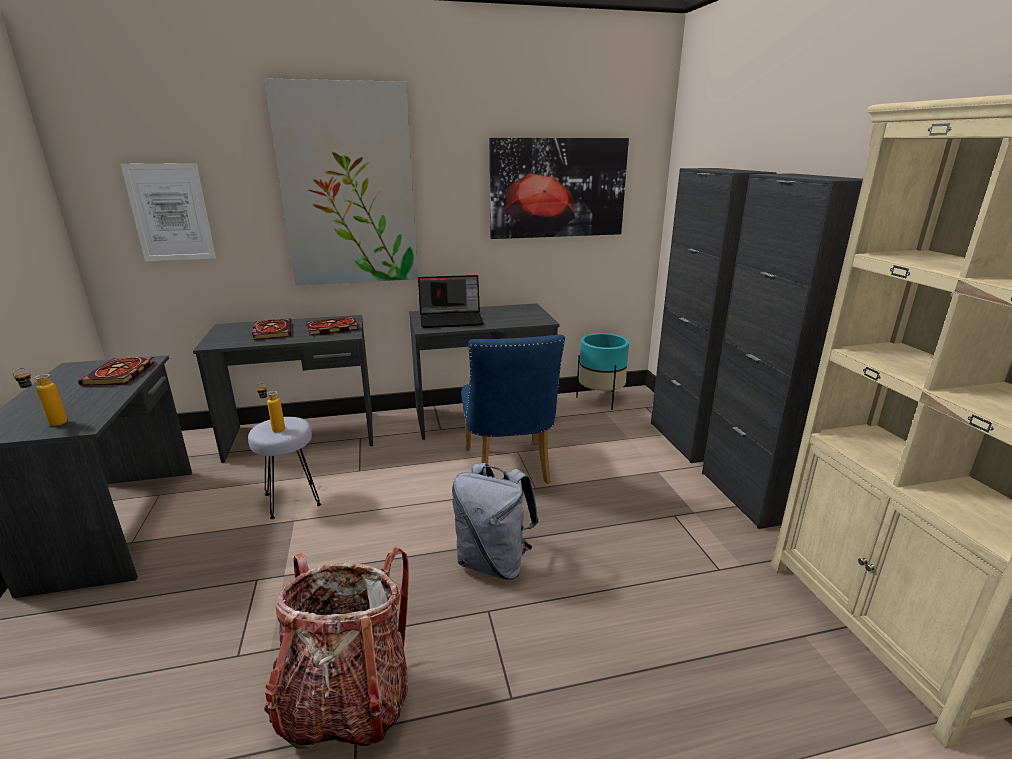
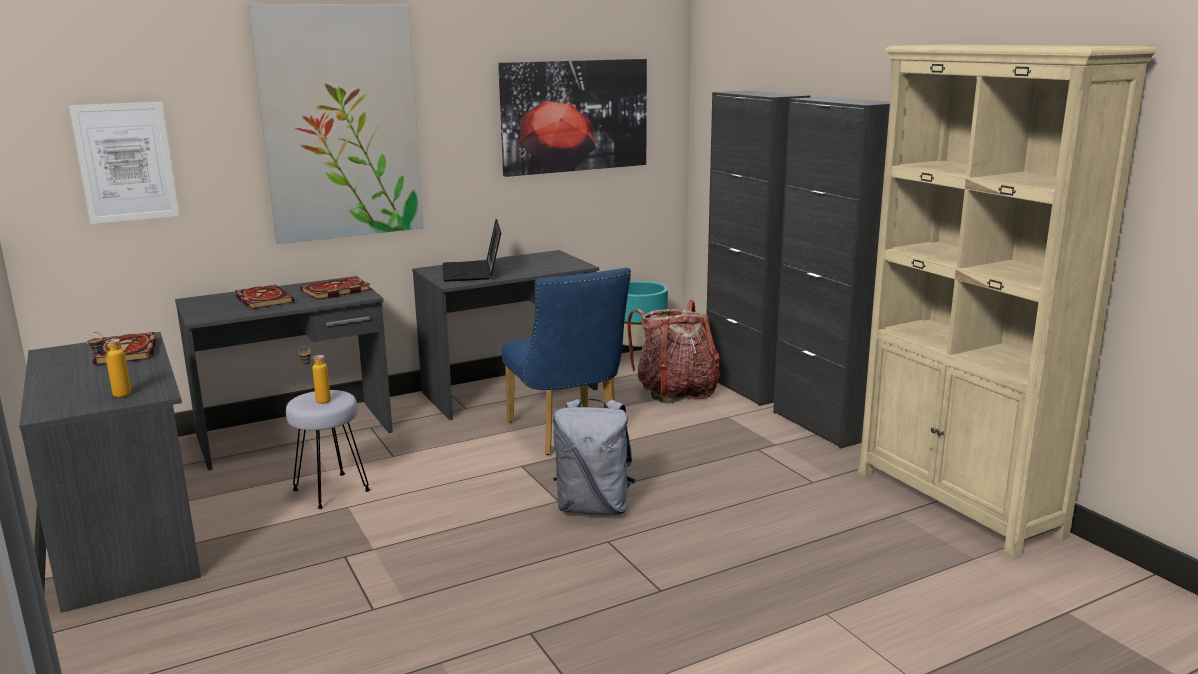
camera: 15 degrees left, 5 degrees down
(346, 700) = (508, 617): backpack -> backpack (676, 391)
(452, 319) = (473, 272): laptop -> laptop turned 105 degrees clockwise

